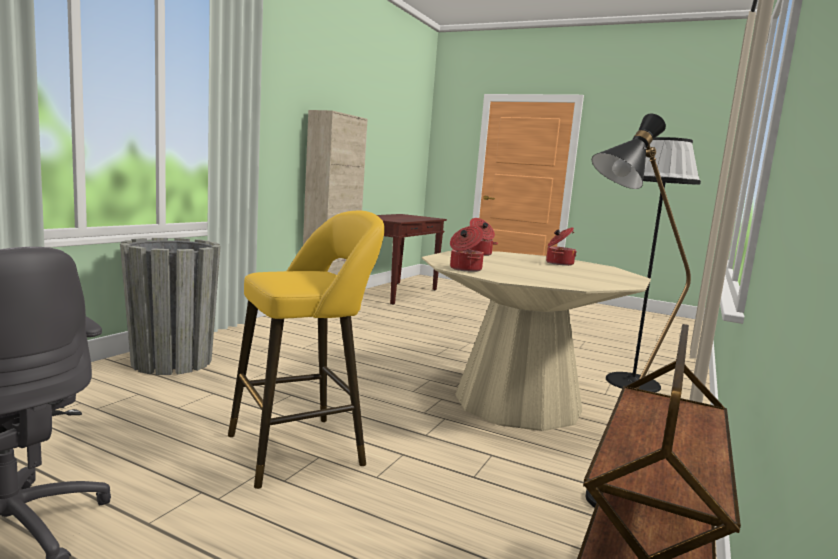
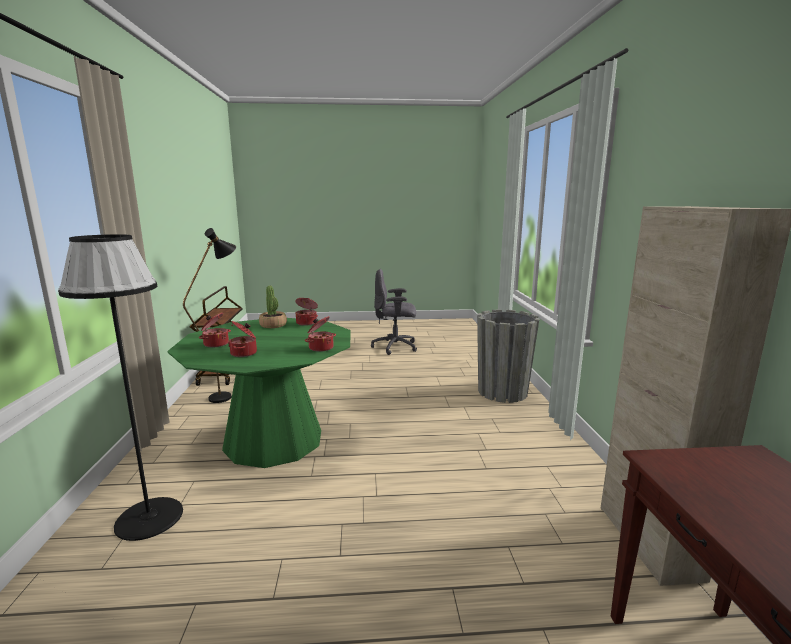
camera: 150 degrees right, 5 degrees up
(303, 448) = (361, 379): yellow stool -> none
(516, 275) = (273, 325): none -> potted plant
(518, 402) = (273, 440): beige dining table -> green dining table
(595, 273) = (215, 344): none -> cooking pot

